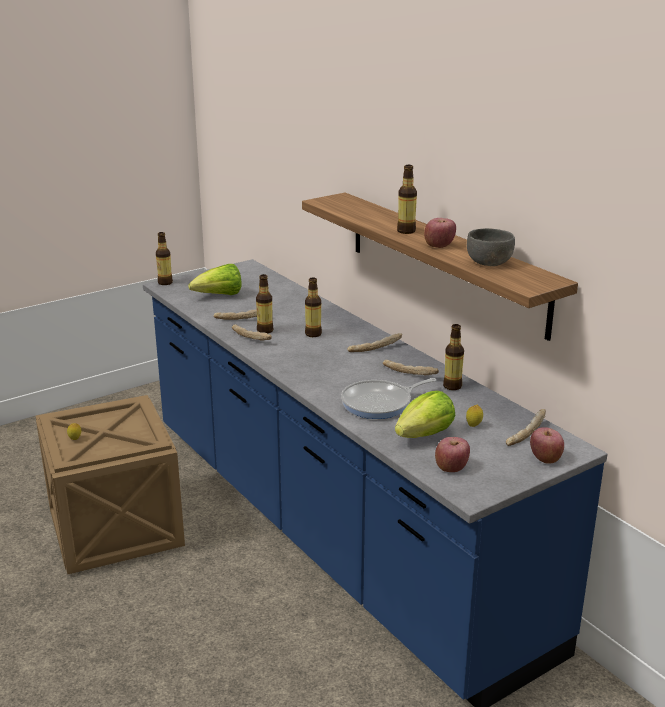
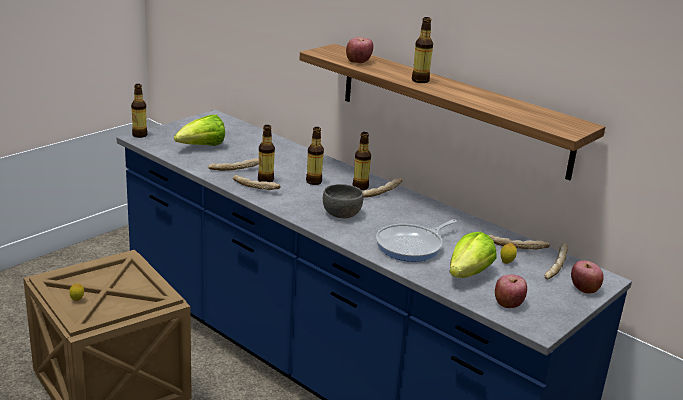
camera: 15 degrees left, 0 degrees up
(410, 373) = (423, 215): bread -> bread (516, 247)
(439, 245) = (460, 94): apple -> apple (358, 61)
(452, 386) = (468, 226): bottle -> bottle (360, 187)
(488, 262) = (515, 109): grey bowl -> grey bowl (341, 213)

